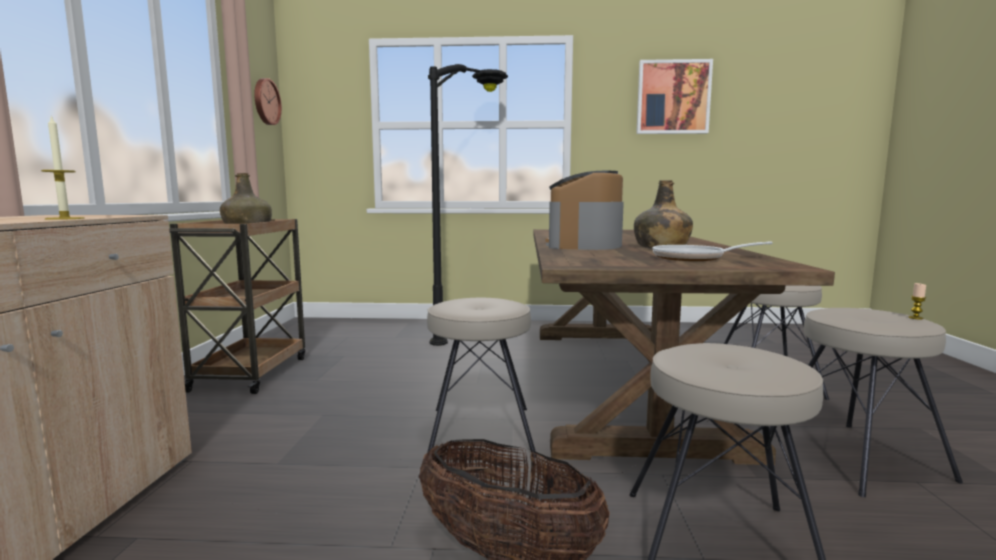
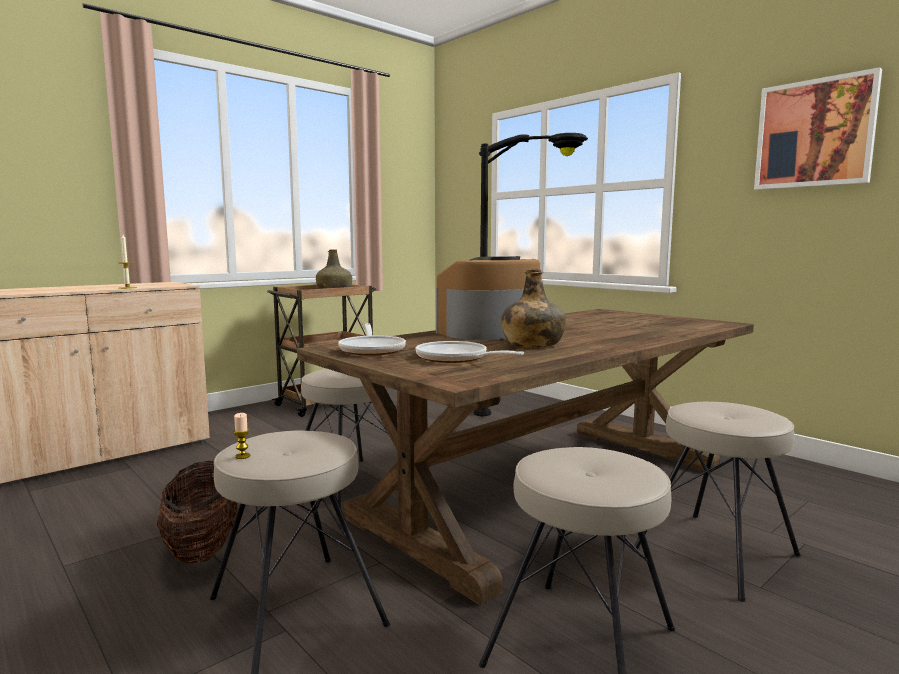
camera: 45 degrees right, 0 degrees up
(265, 101) = (412, 182): wall clock -> none
(606, 261) = (372, 349): none -> frying pan
(915, 318) = (629, 484): candle -> candle (242, 456)

